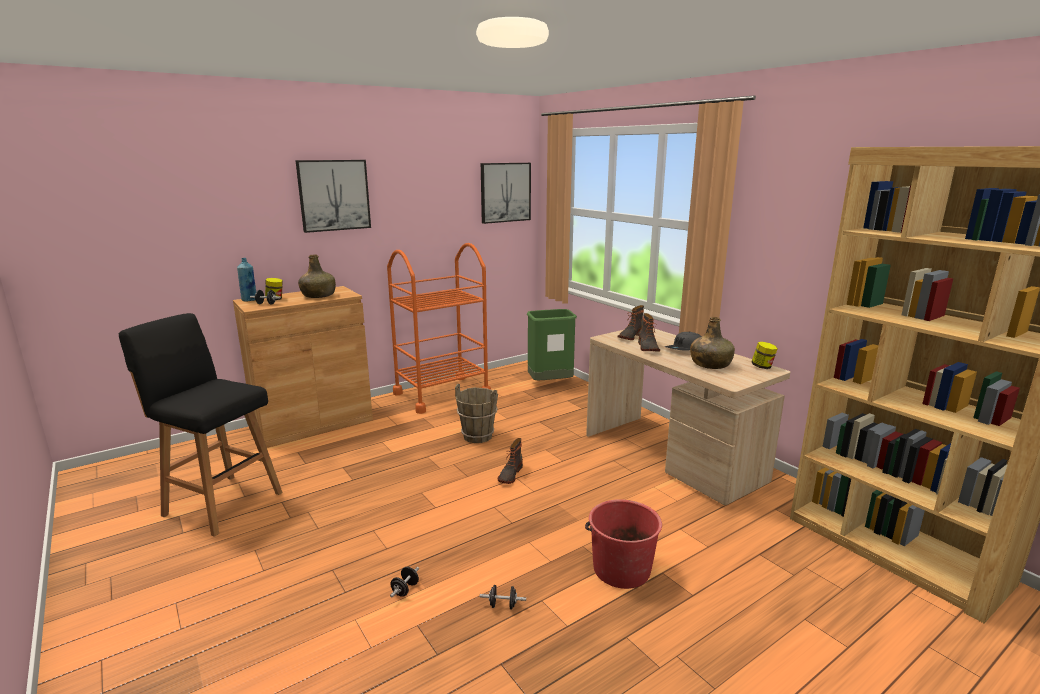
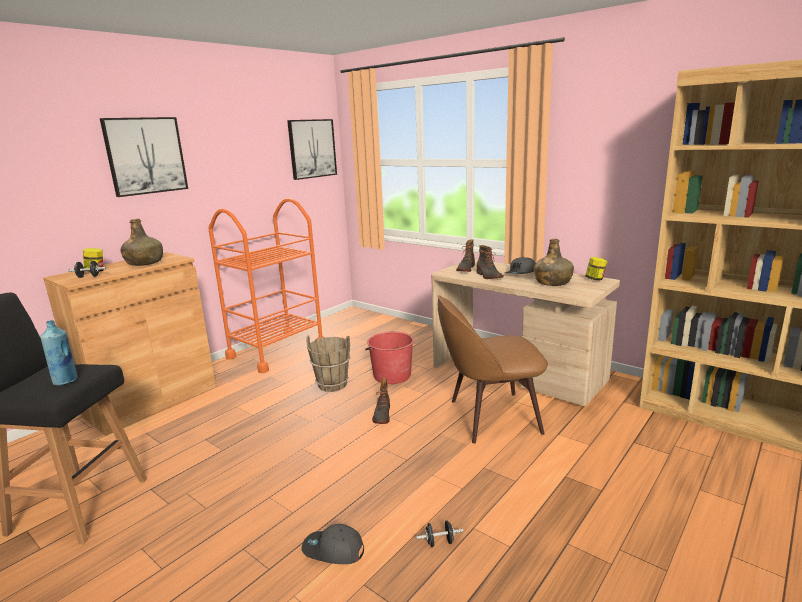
camera: 15 degrees left, 0 degrees up
(249, 300) = (65, 275): blue bottle -> blue bottle (66, 381)
(405, 590) = (333, 551): black dumbbell -> grey cap
(550, 384) = (377, 327): green trash can -> none
(617, 497) = (490, 417): none -> brown chair
(621, 569) = (528, 481): red bucket -> red bucket (391, 375)

